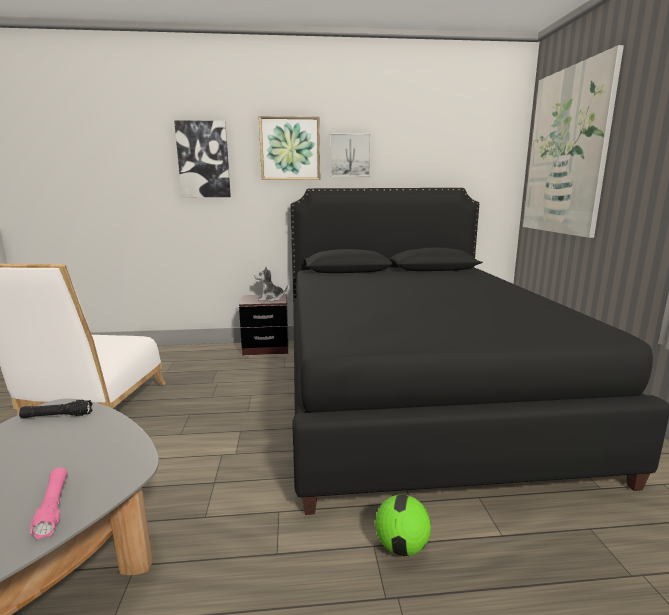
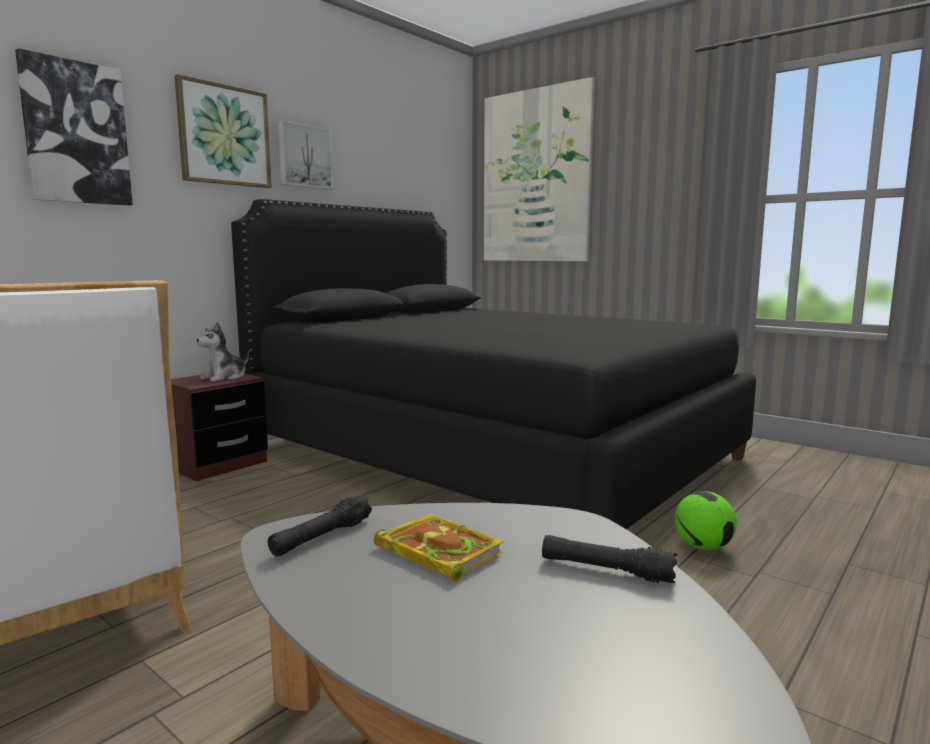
camera: 45 degrees left, 5 degrees down
(53, 507) = (606, 570): pink flashlight -> black flashlight
(55, 448) = (436, 551): none -> book

